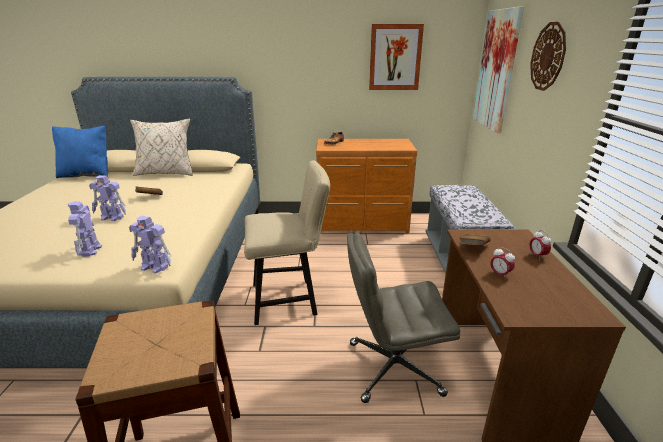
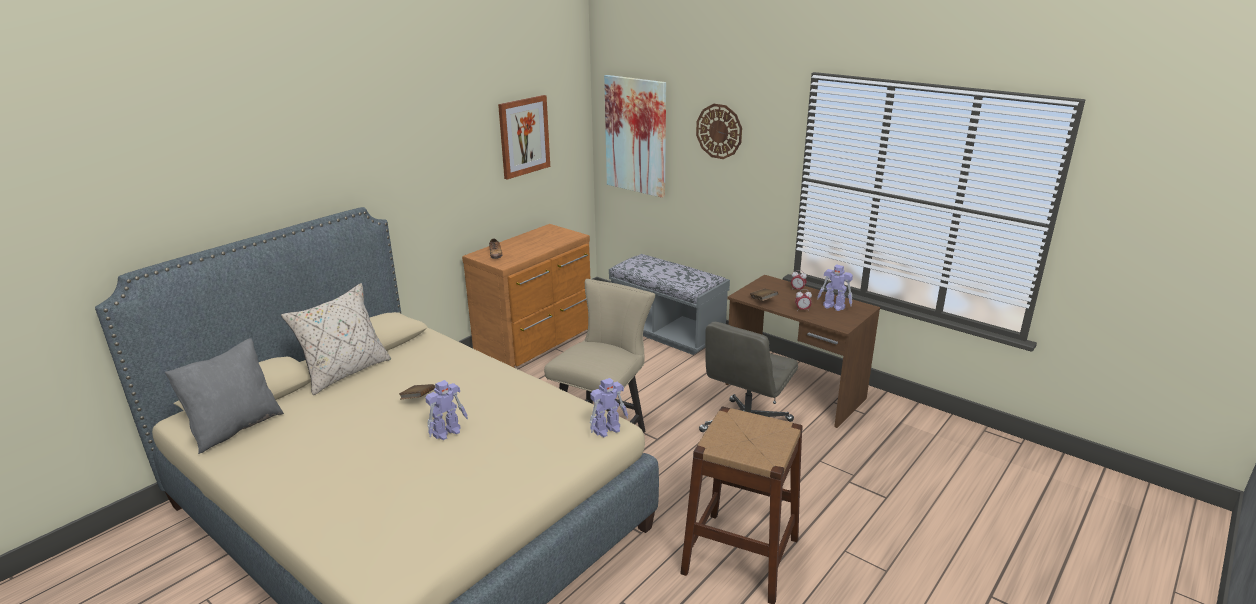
camera: 50 degrees left, 0 degrees up
(87, 175) = (235, 428): blue pillow -> grey pillow
(90, 251) = (522, 457): toy robot -> toy robot (834, 307)

